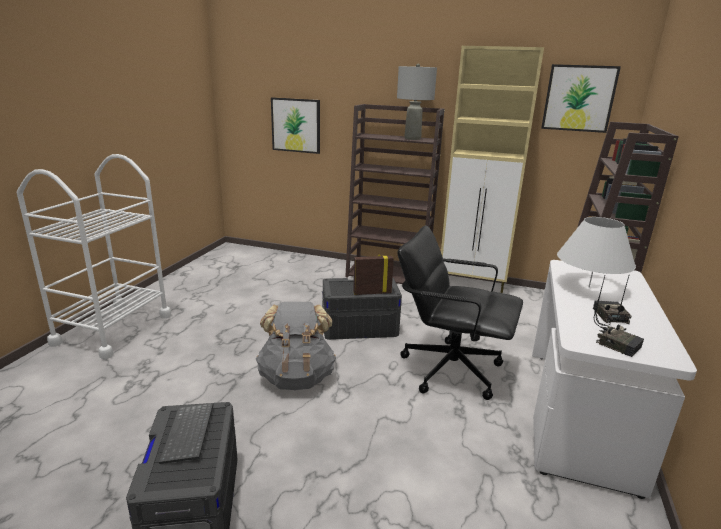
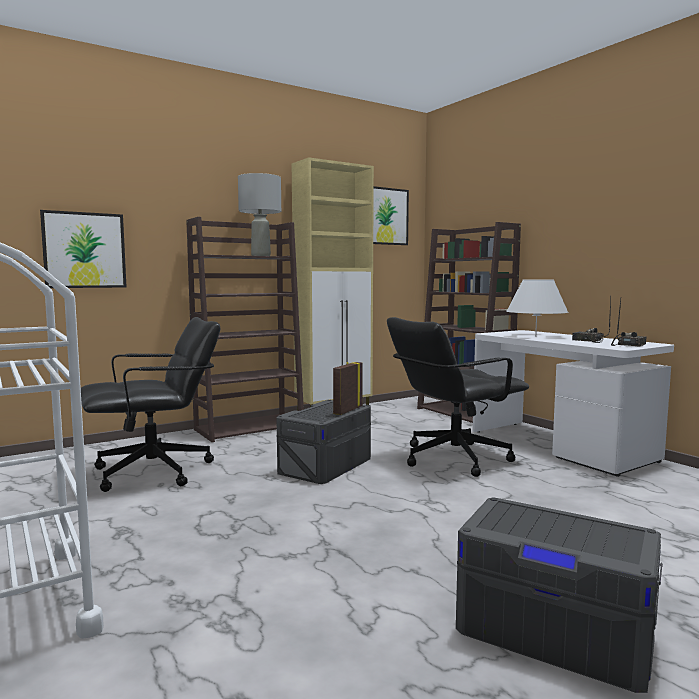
camera: 50 degrees left, 15 degrees down
(190, 434) = (539, 525): keyboard -> none
(279, 286) = (155, 472): none -> black office chair
(297, 377) = (376, 516): grey backpack -> none
(617, 344) = (628, 345): radio -> radio turned 45 degrees counterclockwise

